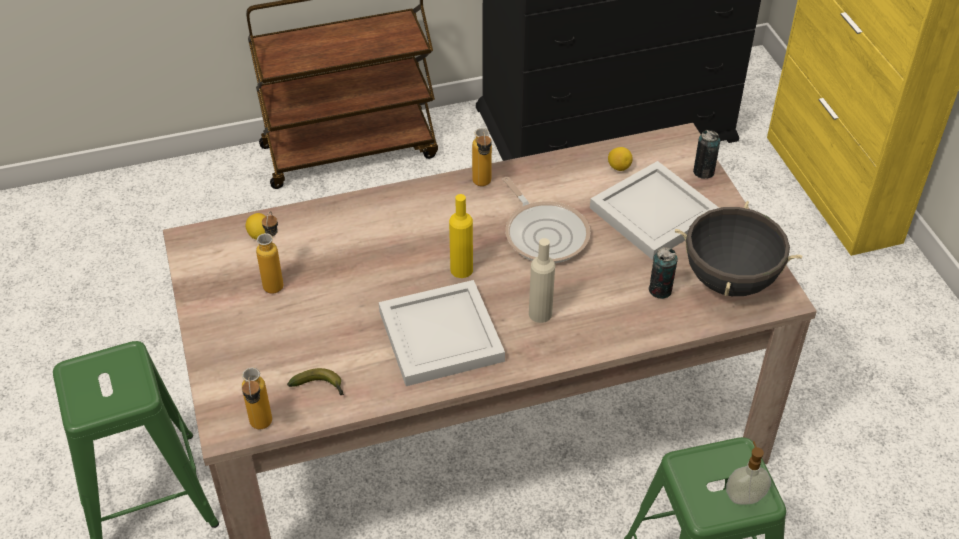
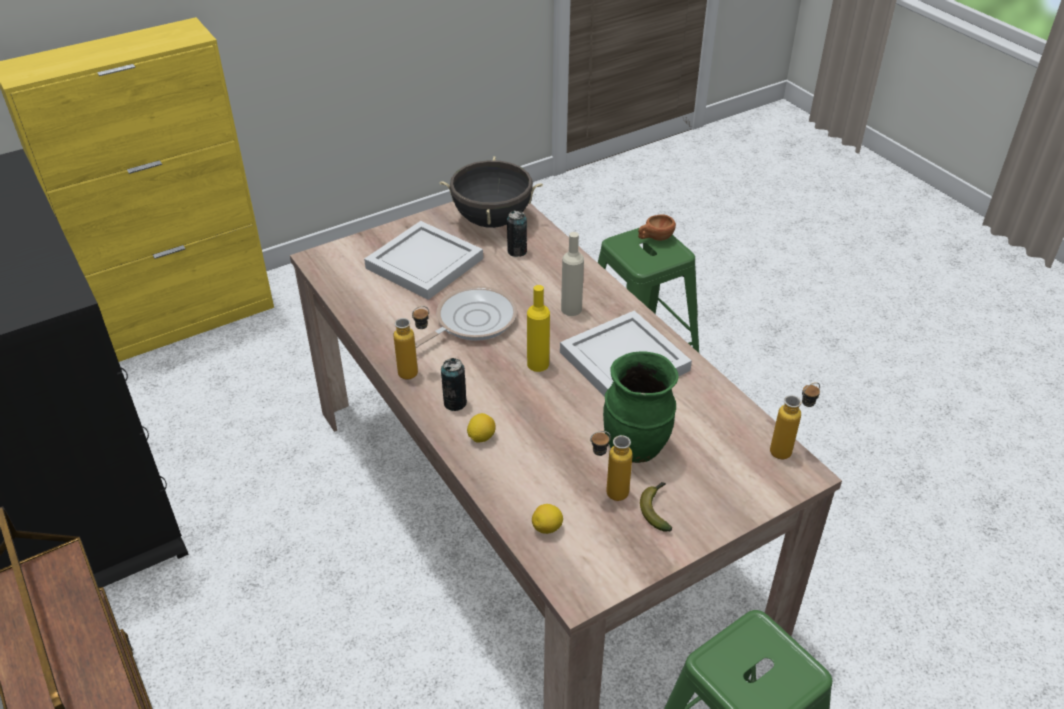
camera: 105 degrees left, 5 degrees down
(318, 313) = (636, 448): none -> green vase
(320, 387) = (721, 423): banana -> banana (656, 509)
(619, 167) = (366, 289): lemon -> lemon (481, 437)
(703, 172) = (361, 243): can -> can (455, 403)
(744, 497) = (655, 238): soap dispenser -> brown cup

